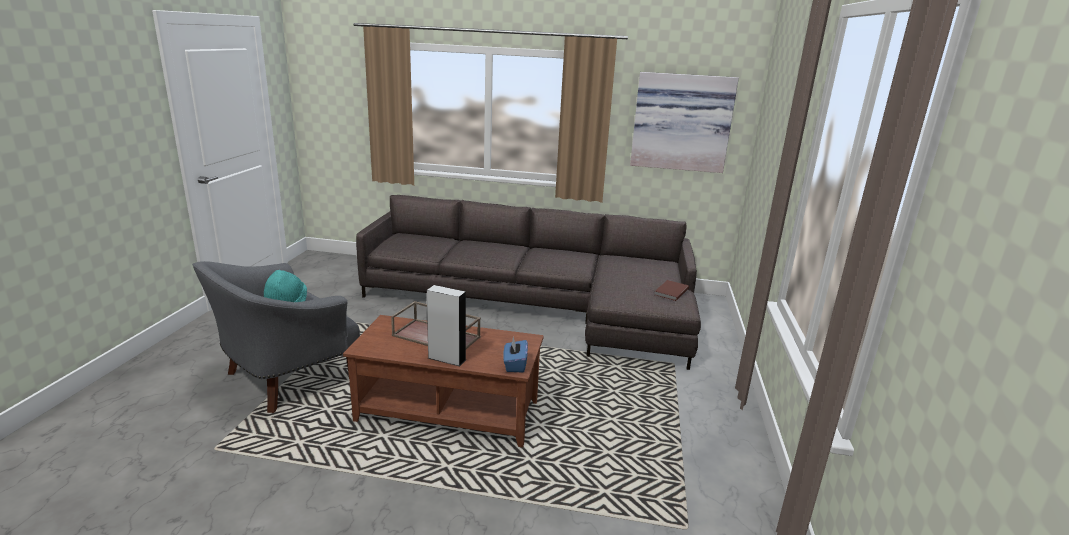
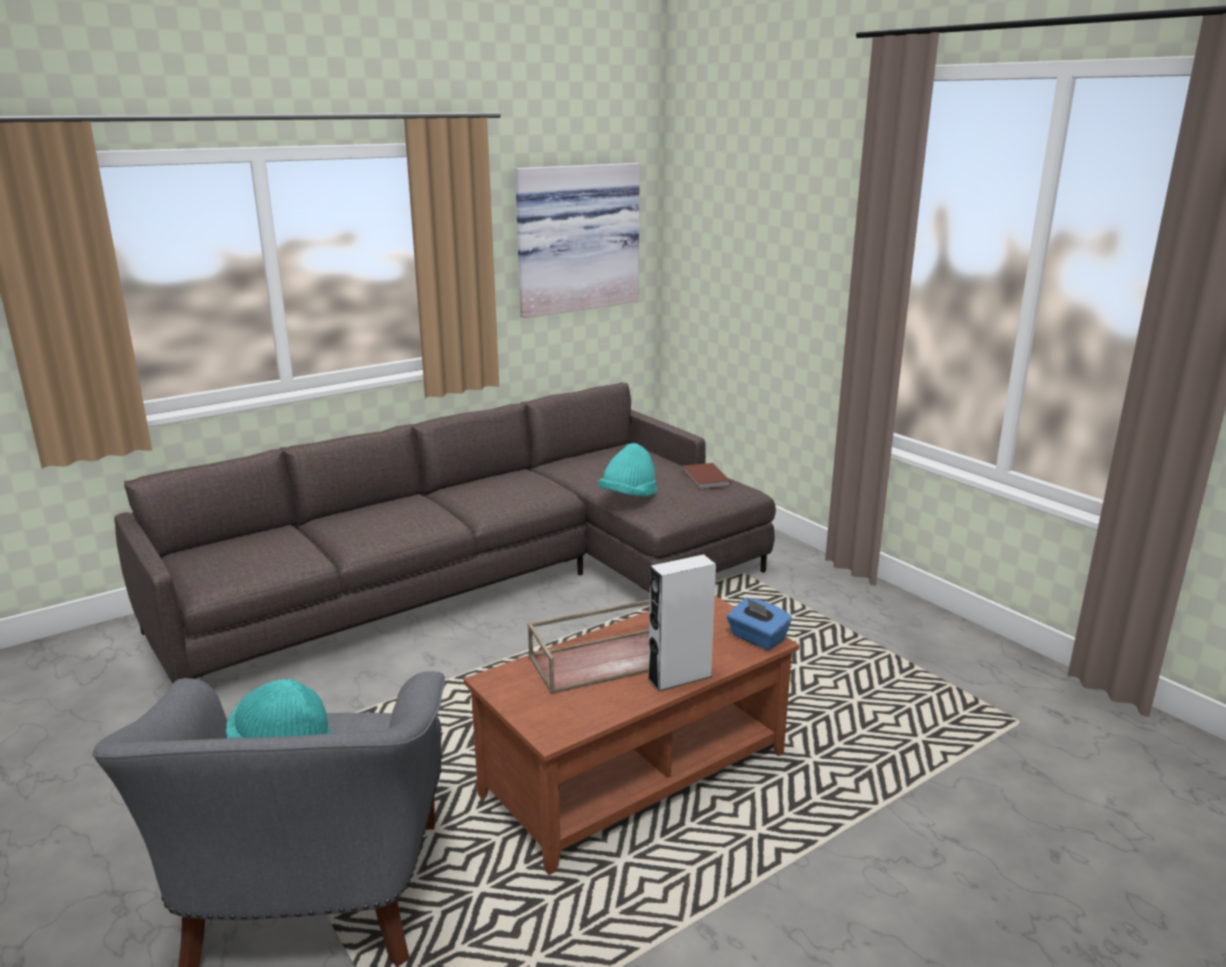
camera: 45 degrees left, 0 degrees up
(607, 283) = (628, 496): none -> turquoise hat

